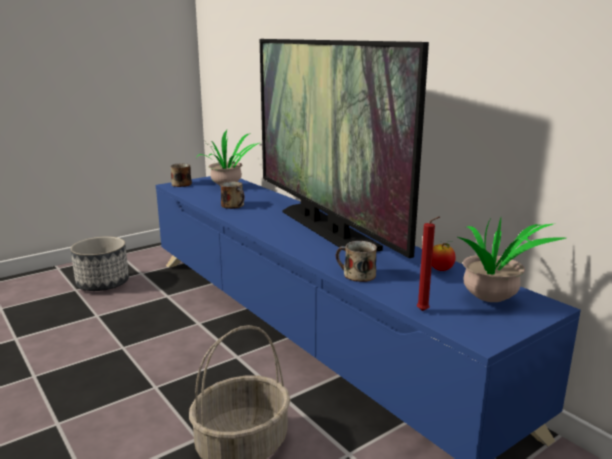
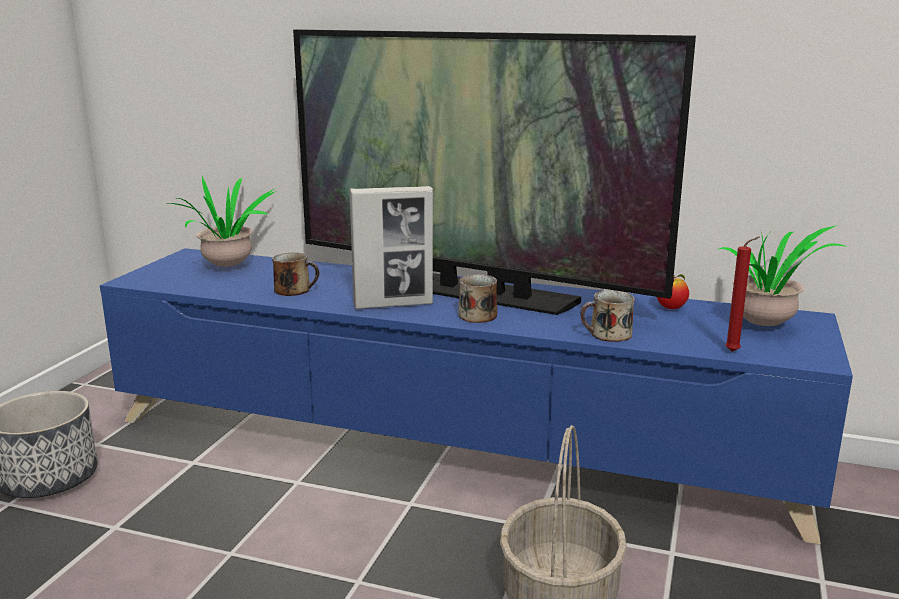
camera: 35 degrees left, 0 degrees up
(182, 184) = (145, 275): mug -> mug (476, 315)
(267, 225) = (393, 304): none -> picture frame

